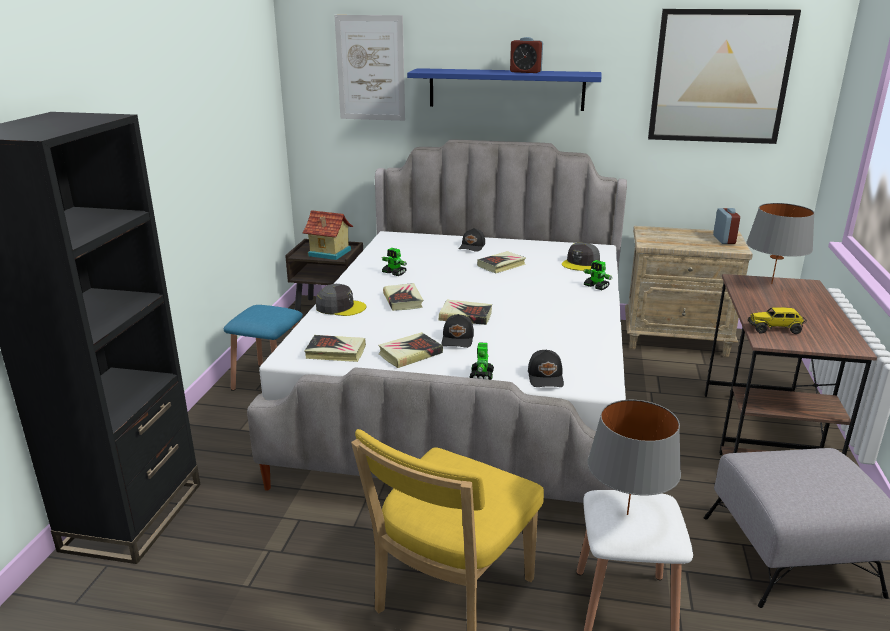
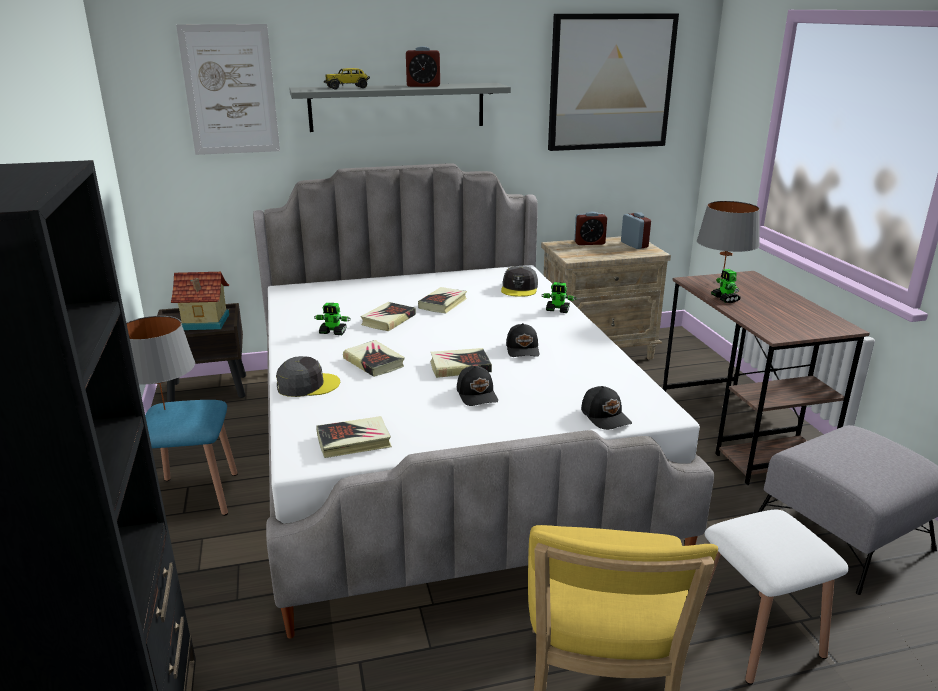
camera: 25 degrees left, 0 degrees up
(410, 354) = (442, 423): book -> book (388, 320)
(472, 247) = (392, 288): black cap -> black cap (523, 349)
(481, 376) = (542, 431): toy robot -> toy robot (725, 299)
(506, 89) = (397, 107): blue shelf -> grey shelf
(627, 514) = (772, 541): grey table lamp -> grey table lamp (164, 409)
(679, 232) = (589, 243): none -> alarm clock
(775, 329) = (771, 323): toy truck -> toy truck (347, 88)

